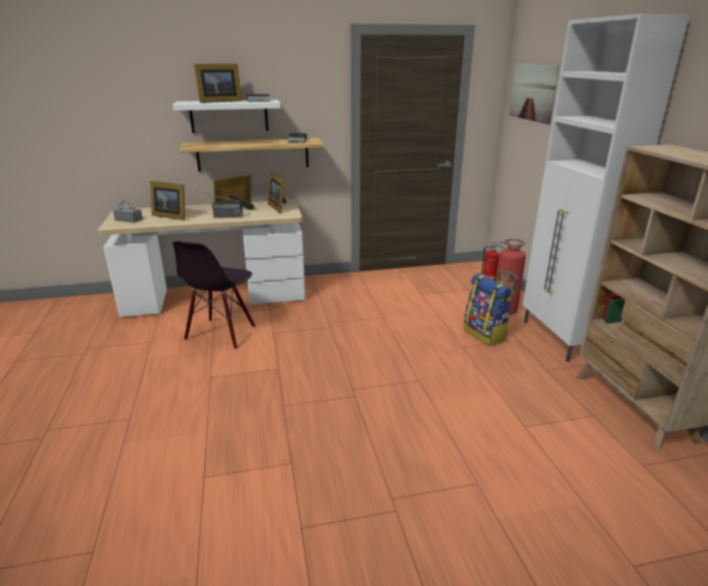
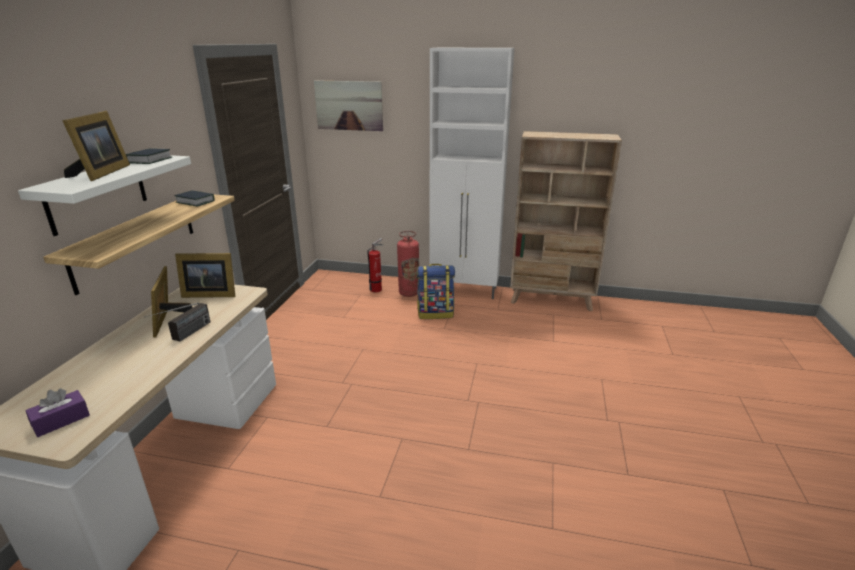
camera: 65 degrees left, 0 degrees up
(128, 219) = (61, 420): grey tissue box -> purple tissue box
(170, 216) = (112, 376): picture frame -> none
(221, 333) = (286, 470): black chair -> none

